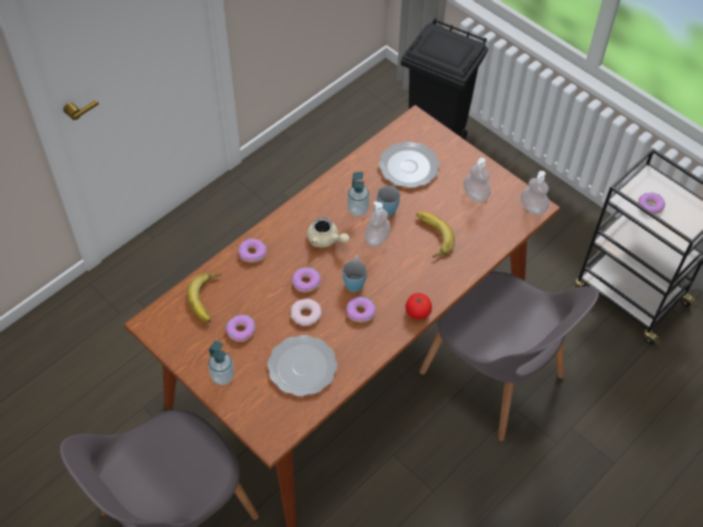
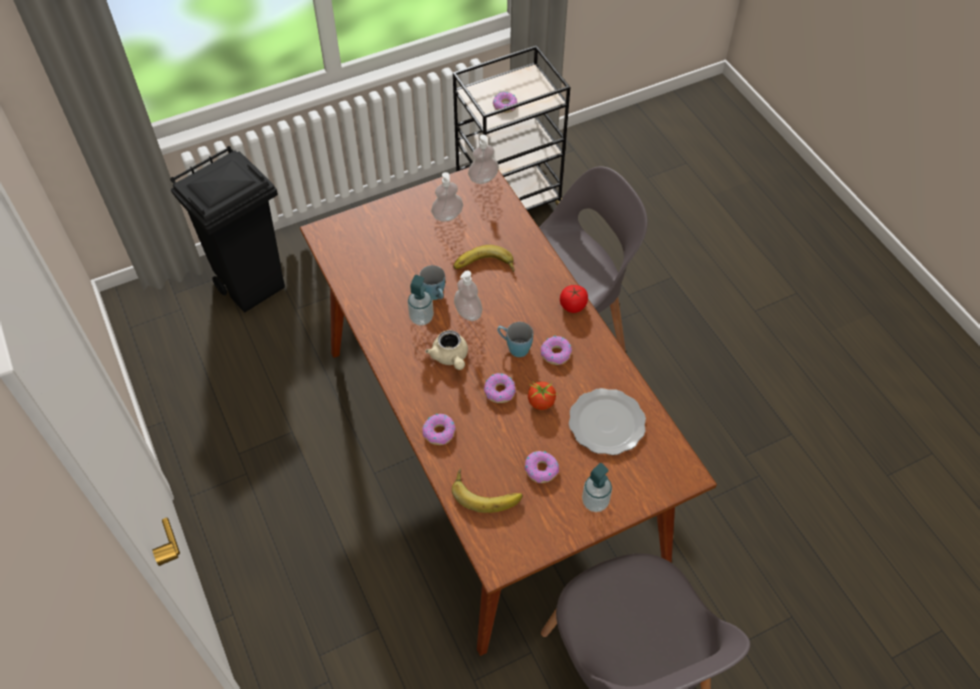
camera: 70 degrees left, 0 degrees up
(306, 314) = (541, 402): donut -> tomato
(326, 240) = (450, 357): beige teapot -> beige teapot turned 105 degrees clockwise
(409, 166) = (384, 256): plate -> none

